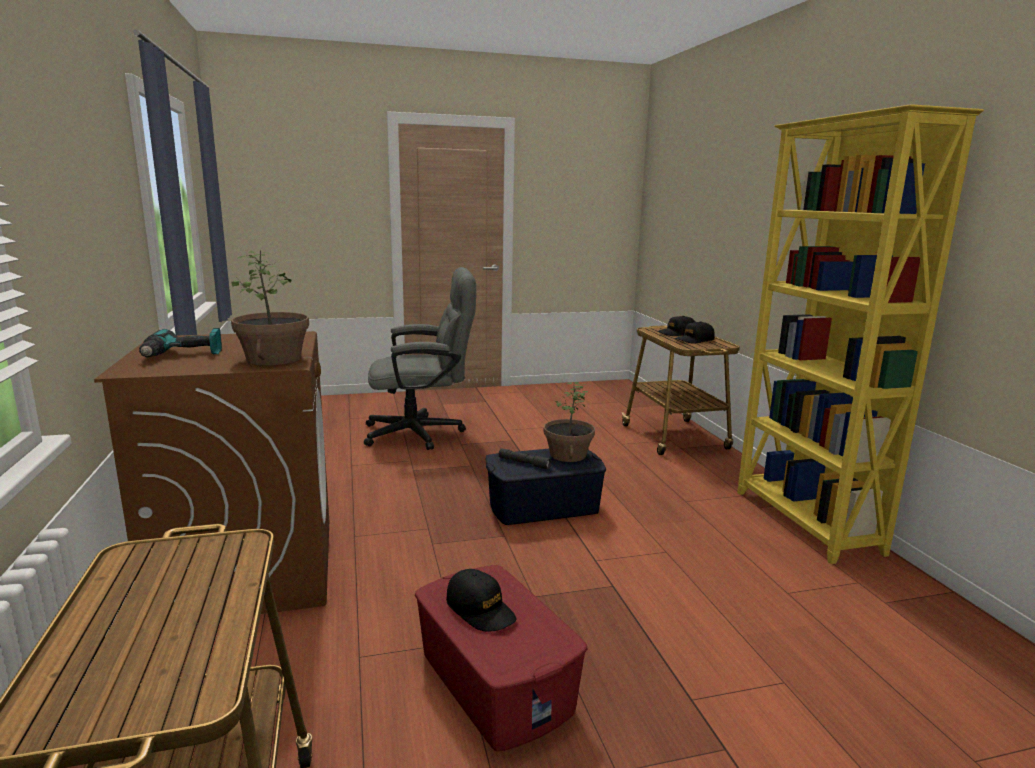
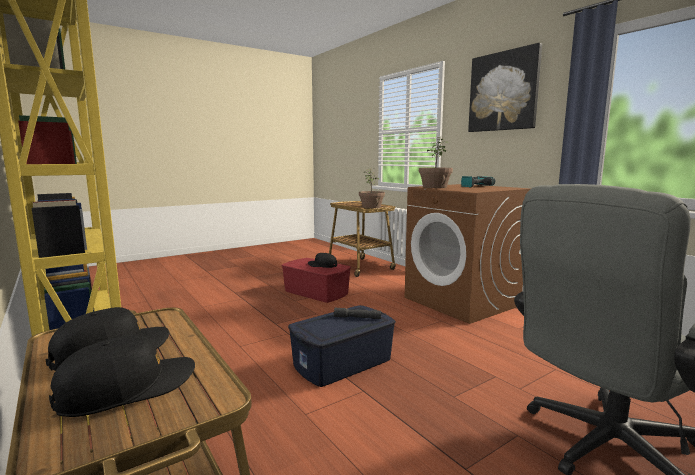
camera: 160 degrees right, 5 degrees down
(76, 137) = (503, 91): none -> picture
(567, 455) = (326, 331): potted plant -> potted plant (371, 207)

